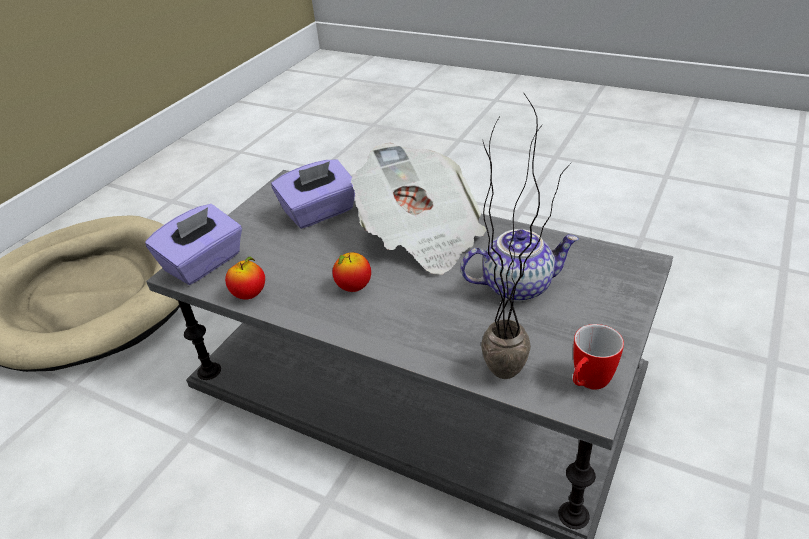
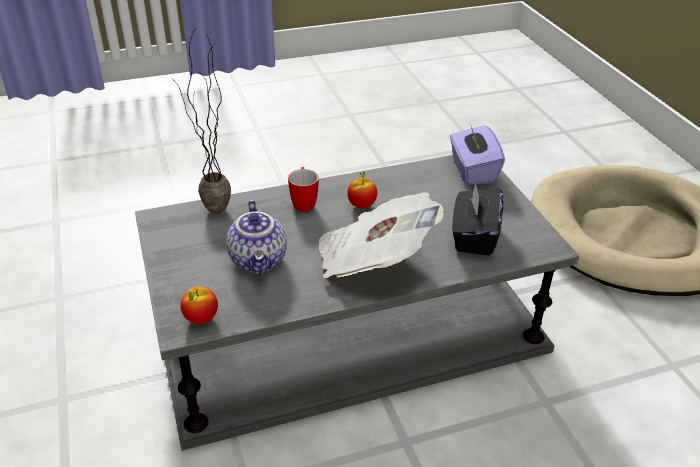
camera: 130 degrees right, 0 degrees up
(249, 295) = (413, 172): apple -> apple (201, 319)
(320, 212) = (474, 236): purple tissue box -> black tissue box
(517, 285) = (259, 260): teapot -> teapot turned 45 degrees counterclockwise
(587, 384) = (165, 227): mug -> mug (304, 202)

